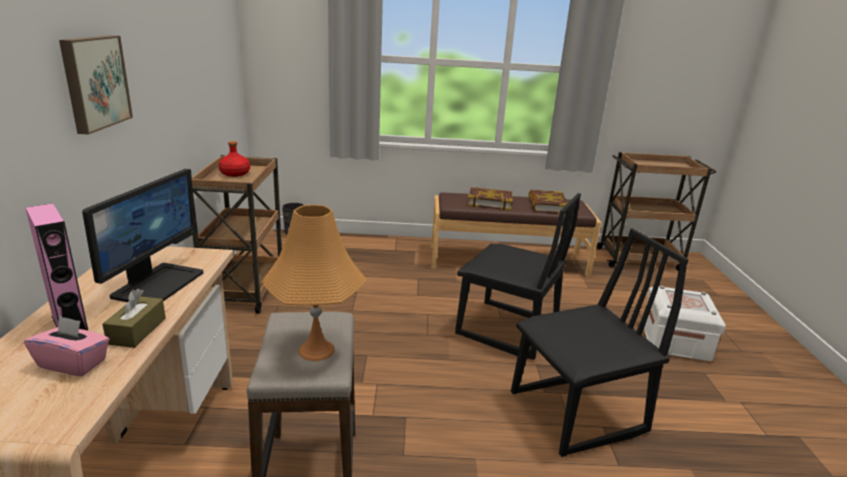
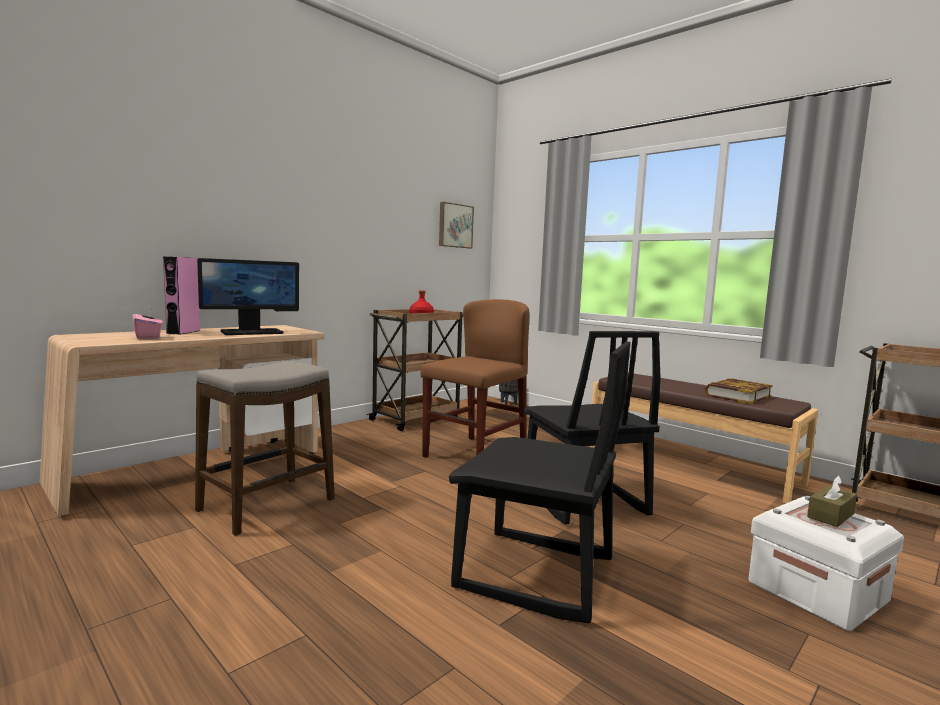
camera: 45 degrees right, 15 degrees down
(94, 82) = (290, 216): picture -> picture (454, 226)
(137, 331) = (195, 337): brown tissue box -> brown tissue box (830, 515)
(316, 350) = (262, 371): orange table lamp -> none
(371, 315) = (475, 454): none -> brown chair
(489, 202) = (666, 383): book -> none

